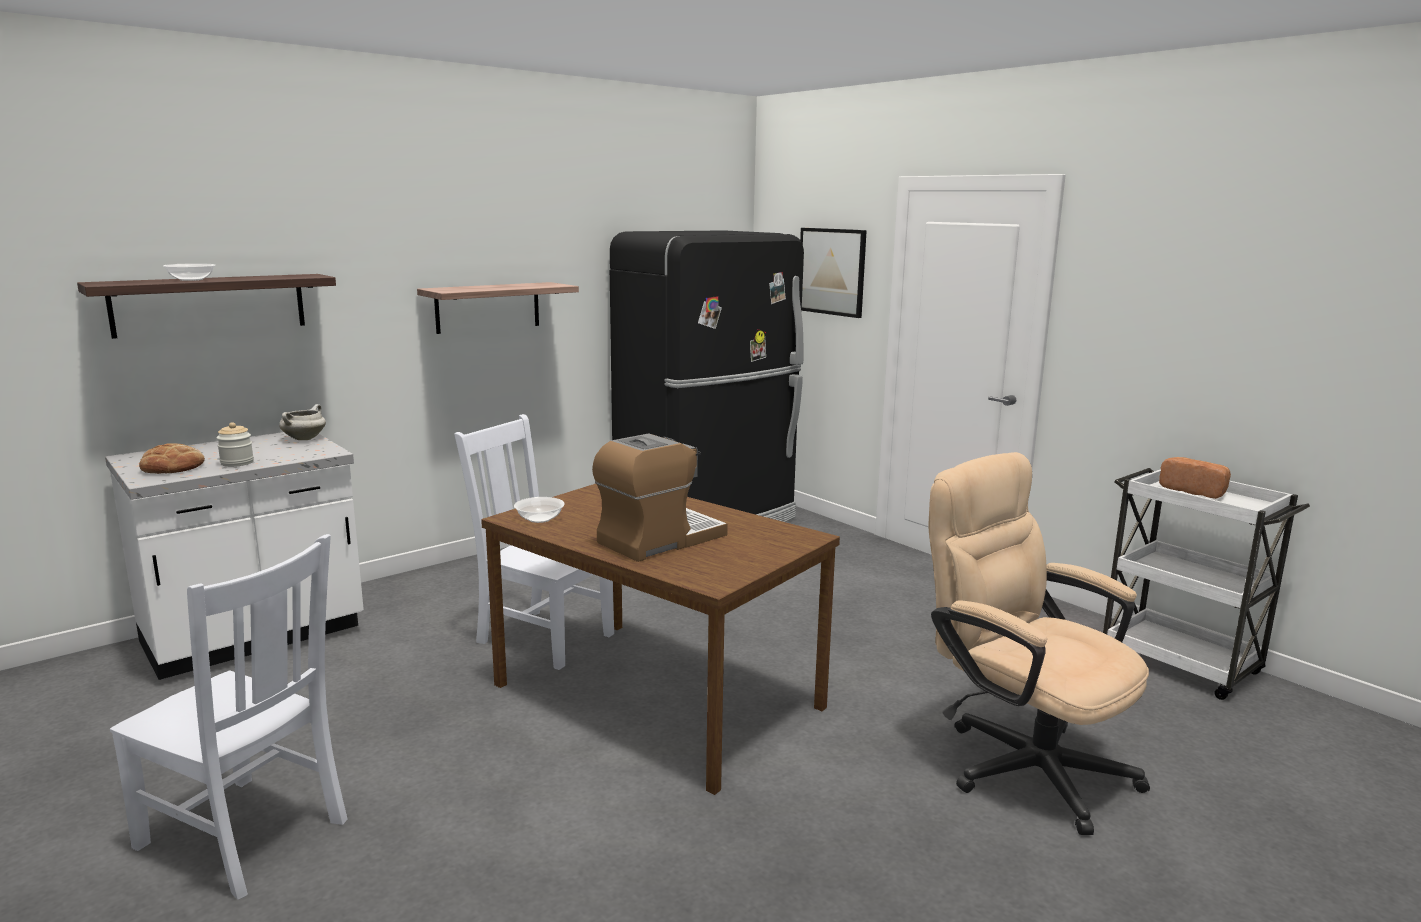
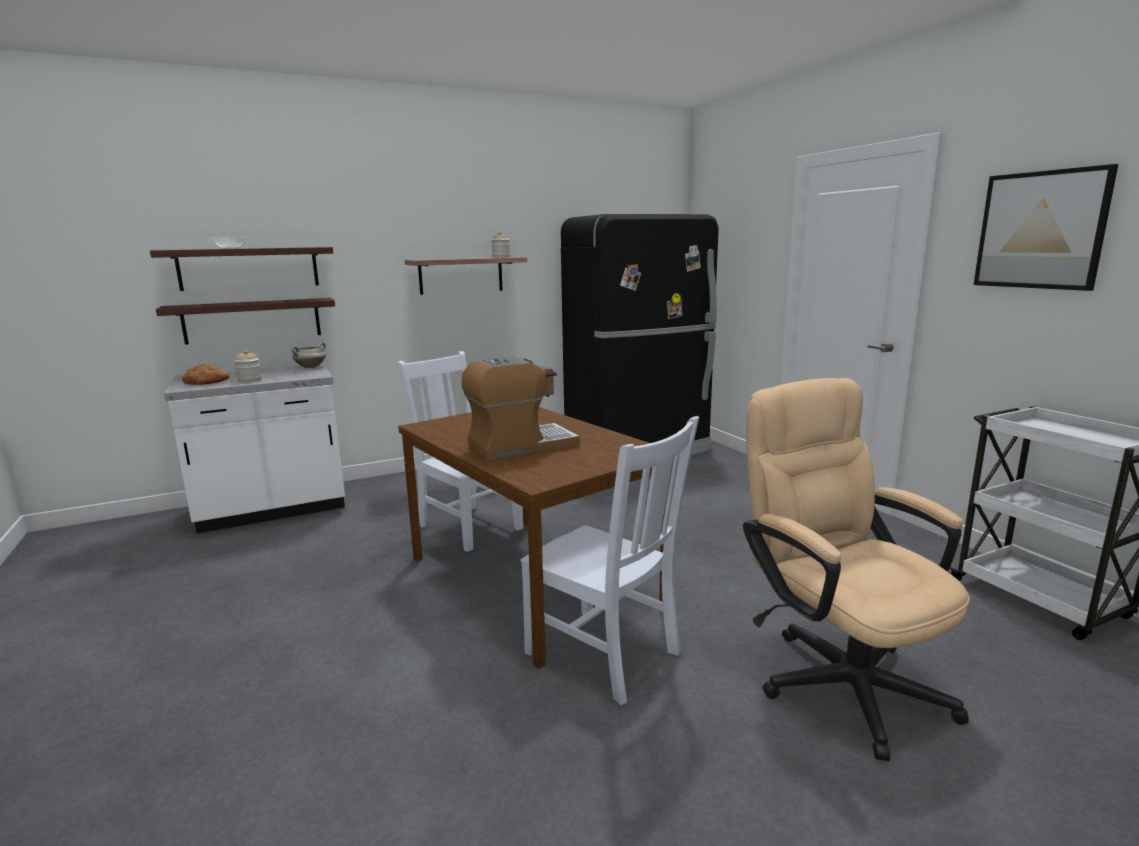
camera: 15 degrees right, 0 degrees up
(213, 376) = (252, 320): none -> shelf
(247, 836) = (177, 652): white chair -> white chair (606, 655)
(540, 519) = (441, 427): bowl -> none
(541, 284) = (501, 257): none -> jar
(832, 271) = (744, 245): picture -> picture (1040, 230)
(1194, 490) = (1062, 429): bread -> none

